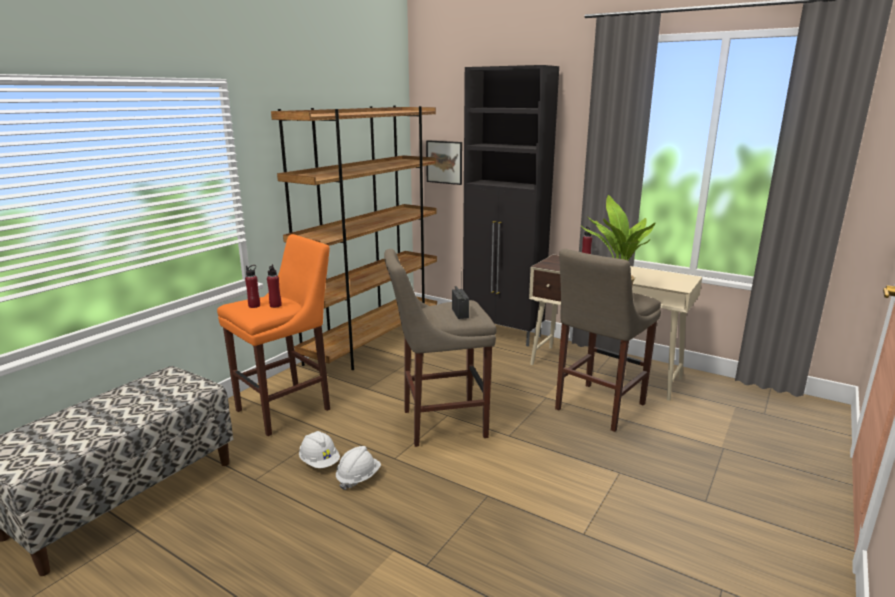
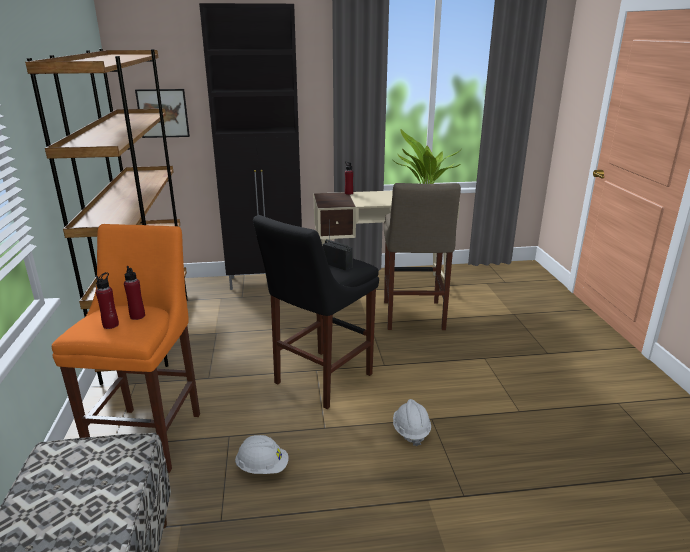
camera: 40 degrees left, 5 degrees up
(358, 478) = (318, 461): white hard hat -> white hard hat (411, 431)
(439, 423) = (319, 380): beige stool -> black stool

